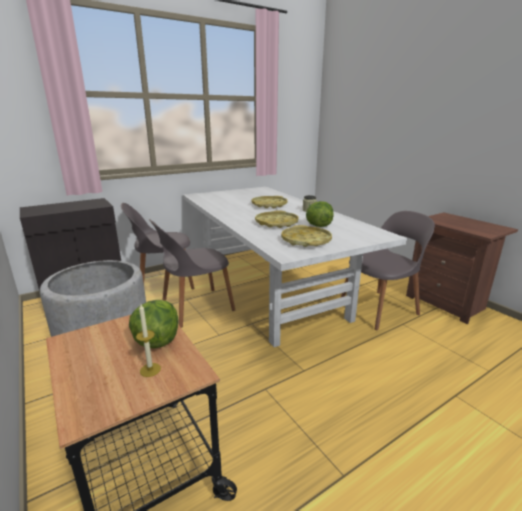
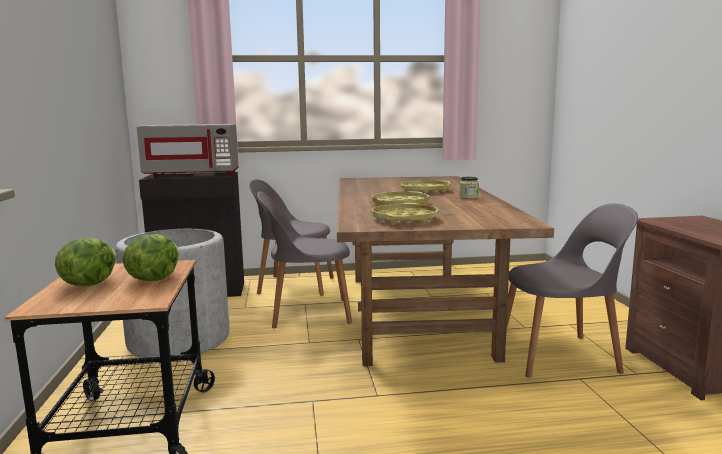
camera: 25 degrees right, 10 degrees down
(68, 206) = (193, 175): none -> grey microwave
(150, 370) = (121, 293): candle -> none
(270, 292) = (415, 313): white dining table -> brown dining table
(318, 226) = (449, 209): lettuce -> lettuce (88, 283)

